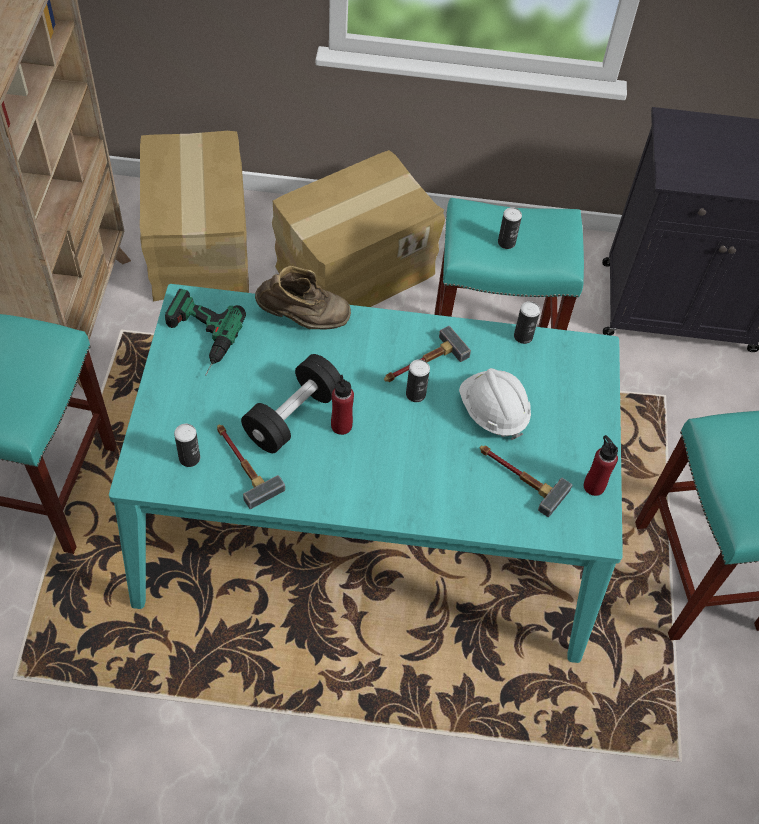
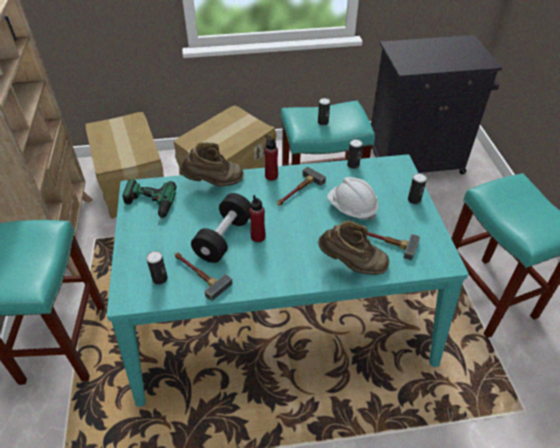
camera: 10 degrees left, 10 degrees down
(415, 394) = (299, 209): can -> can (414, 200)
(460, 503) = (352, 265): none -> brown boot
(594, 486) = (431, 236): red bottle -> red bottle (271, 176)

